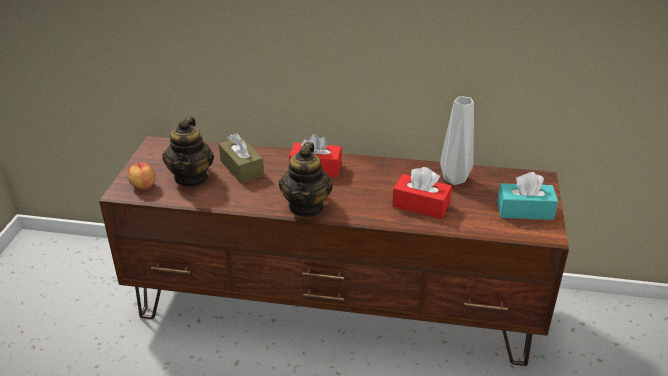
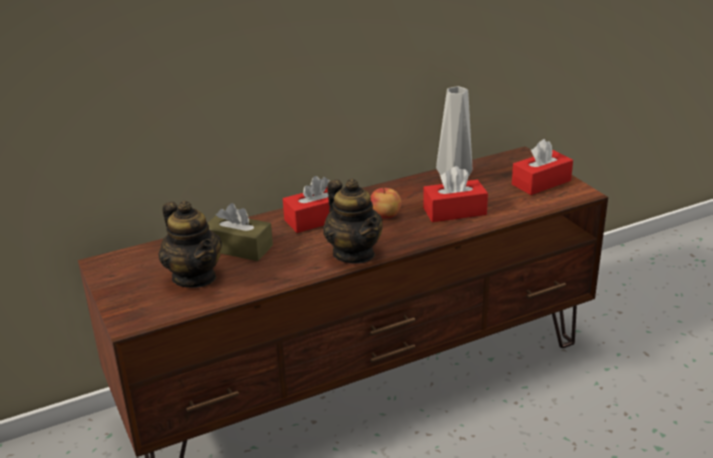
camera: 35 degrees left, 5 degrees down
(143, 186) = (148, 307): apple -> apple (385, 215)
(525, 210) = (541, 182): turquoise tissue box -> red tissue box

